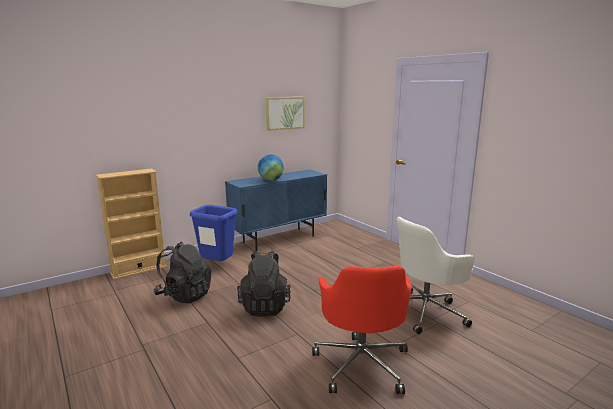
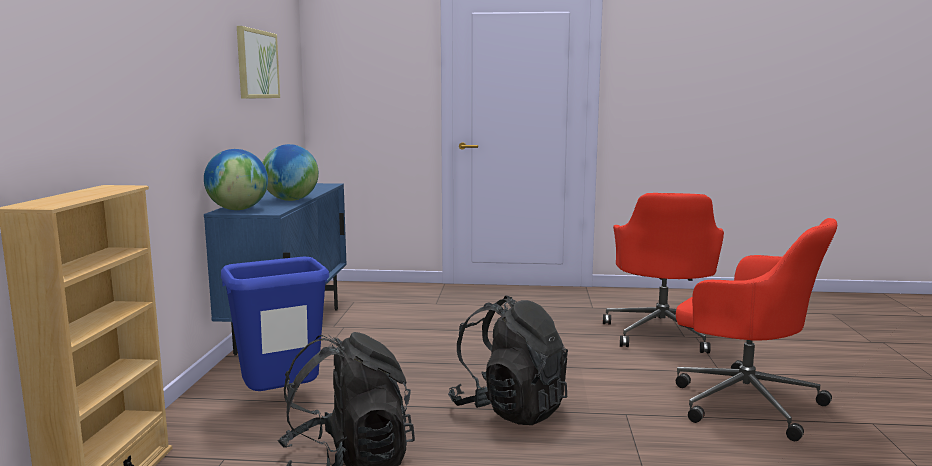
camera: 50 degrees left, 5 degrees down
(239, 181) = (238, 209): none -> globe
(426, 311) = (662, 332): white office chair -> red office chair

